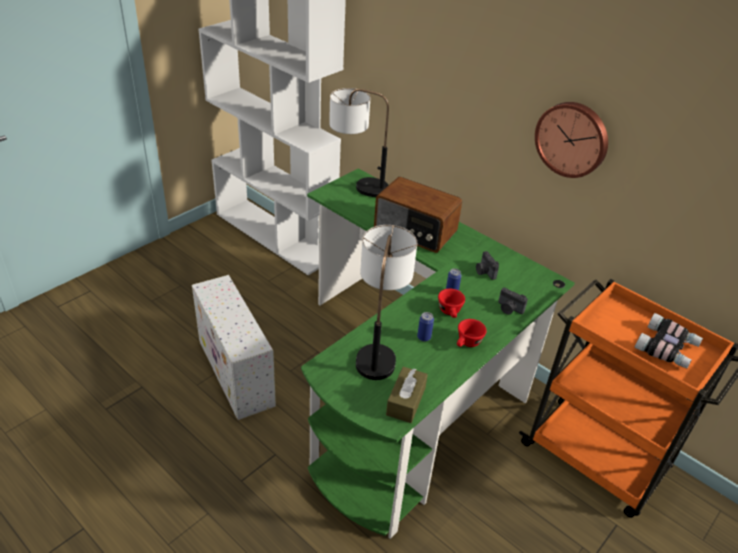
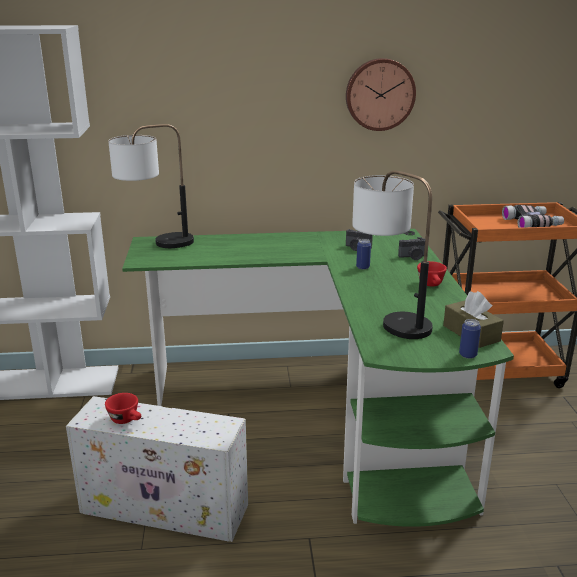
camera: 45 degrees left, 15 degrees down
(415, 231) = (263, 250): radio -> none
(424, 337) = (401, 297): can -> can (468, 355)
(450, 312) = (386, 276): red cup -> red cup (127, 420)

